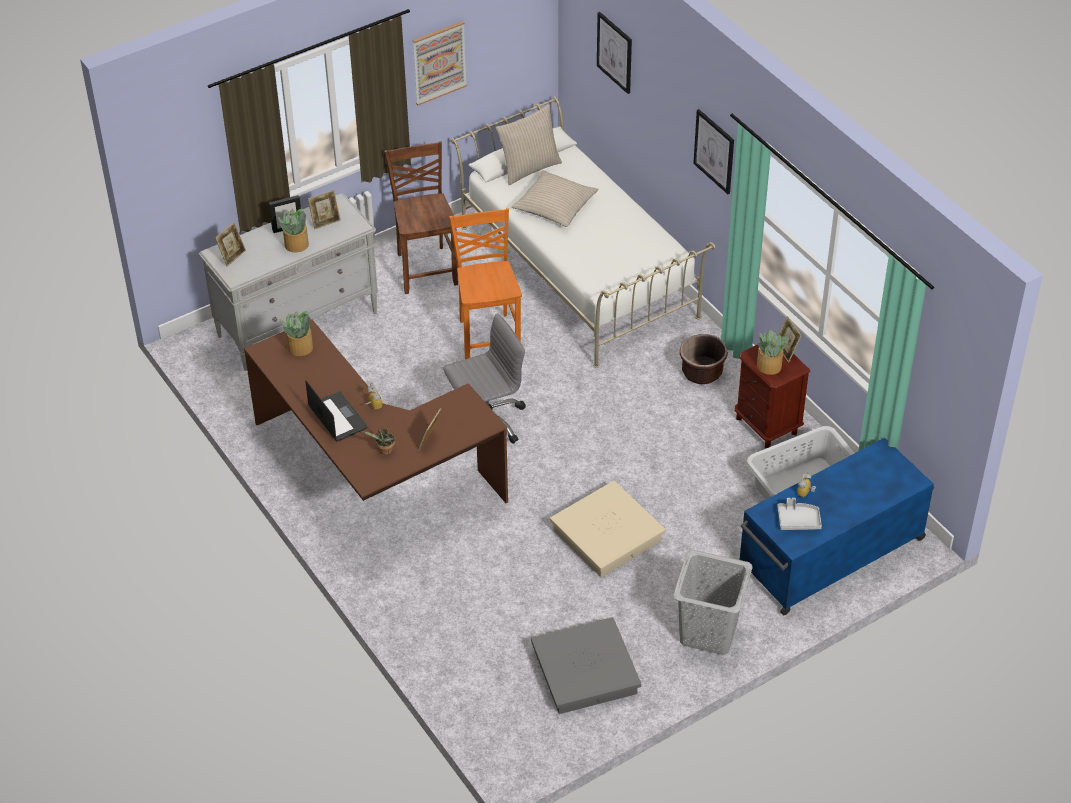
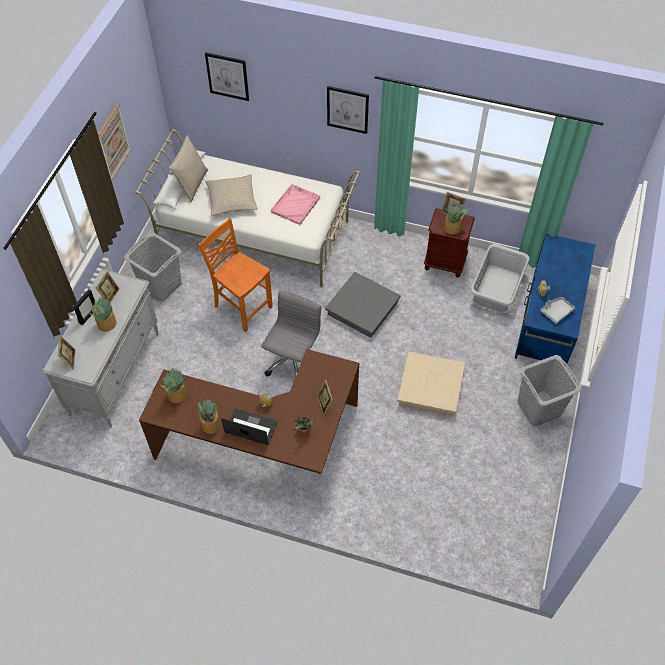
camera: 40 degrees left, 10 degrees up
(302, 392) = (210, 425): none -> potted plant
(426, 268) = (161, 285): brown chair -> grey laundry basket
(584, 672) = (503, 482): grey storage box -> grey storage box (362, 308)
(619, 247) = (296, 204): none -> pink tray
(702, 373) = (381, 253): brown planter -> none

